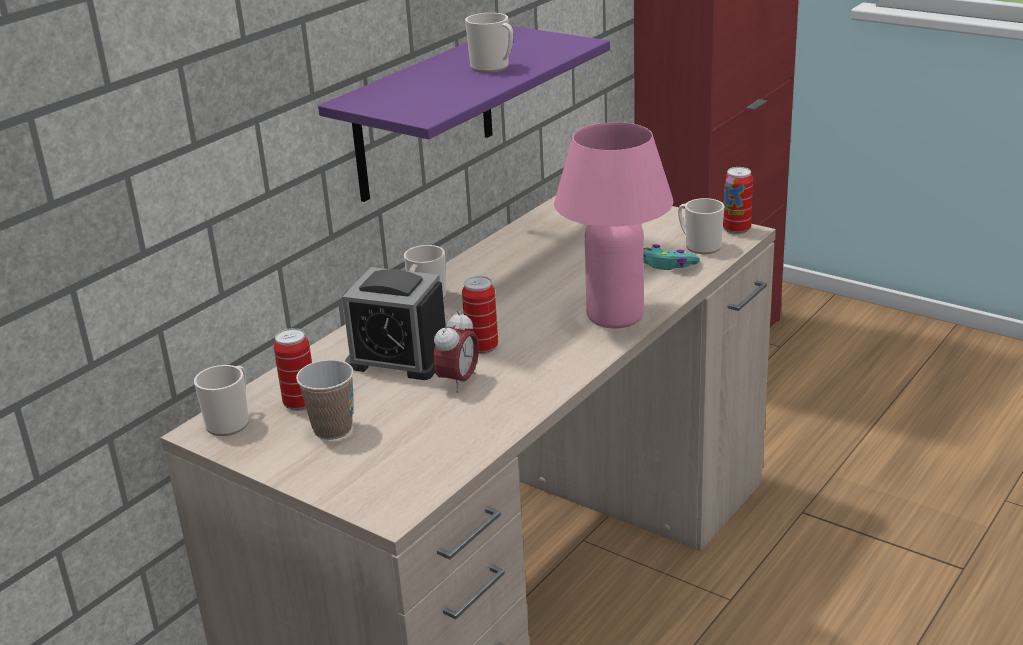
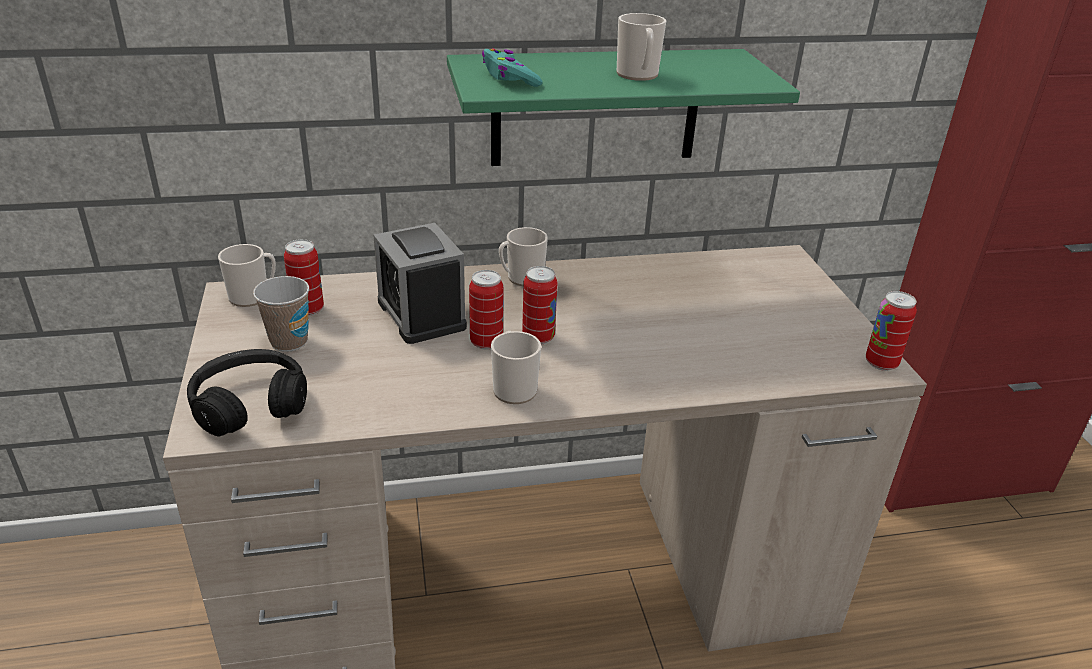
camera: 40 degrees right, 5 degrees up
(391, 478) = (250, 404): none -> black headphones
(424, 115) = (596, 107): purple shelf -> green shelf
(458, 382) = (422, 359): alarm clock -> none
(512, 326) = (538, 337): none -> can
(615, 316) = (629, 379): pink table lamp -> none
(666, 265) = (754, 358): turquoise game controller -> turquoise game controller (509, 78)
(699, 246) = (817, 358): mug -> mug (513, 387)

